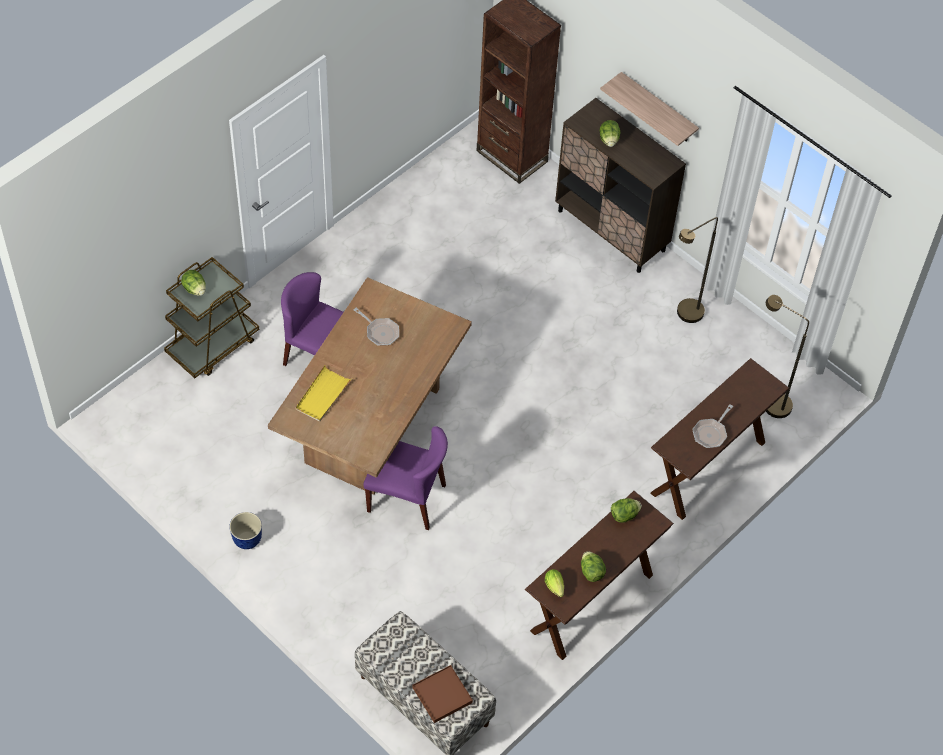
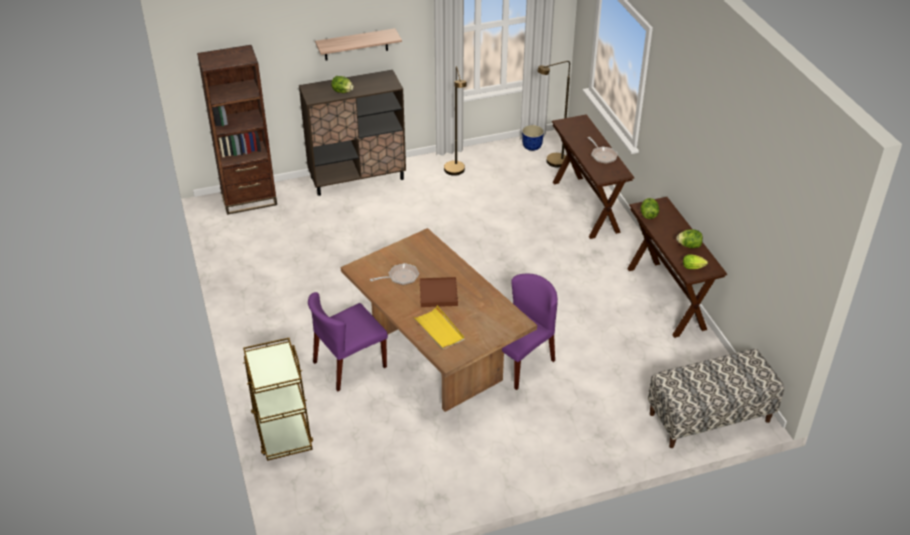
camera: 60 degrees left, 15 degrees down
(195, 289) = (266, 372): lettuce -> none
(248, 540) = (499, 475): planter -> planter (532, 147)
(442, 695) = (742, 376): brown tray -> brown tray (438, 294)

